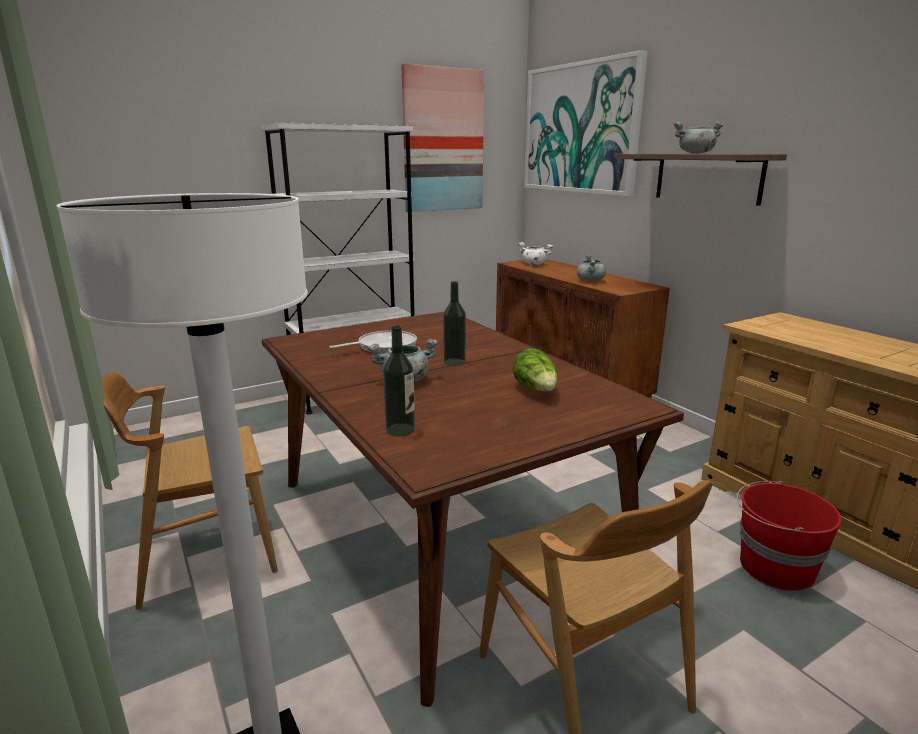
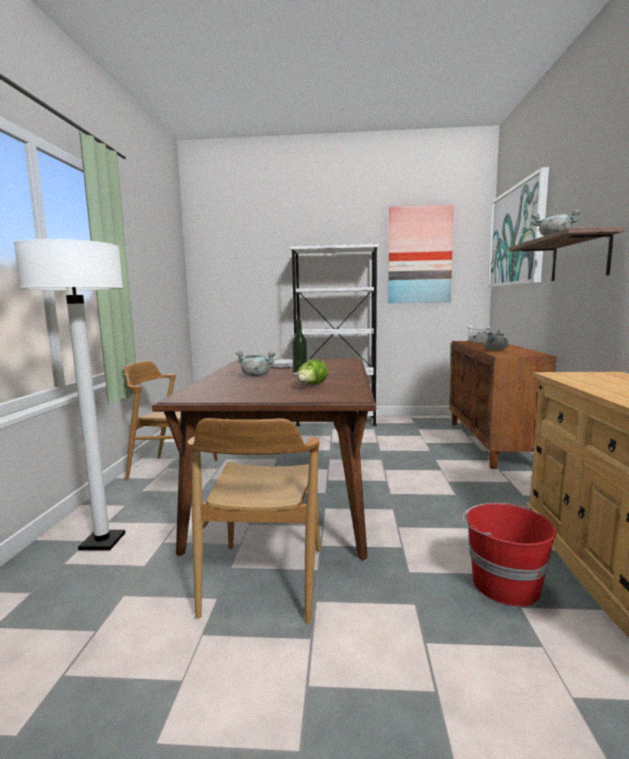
camera: 35 degrees right, 10 degrees down
(400, 430) = (205, 388): bottle -> none

